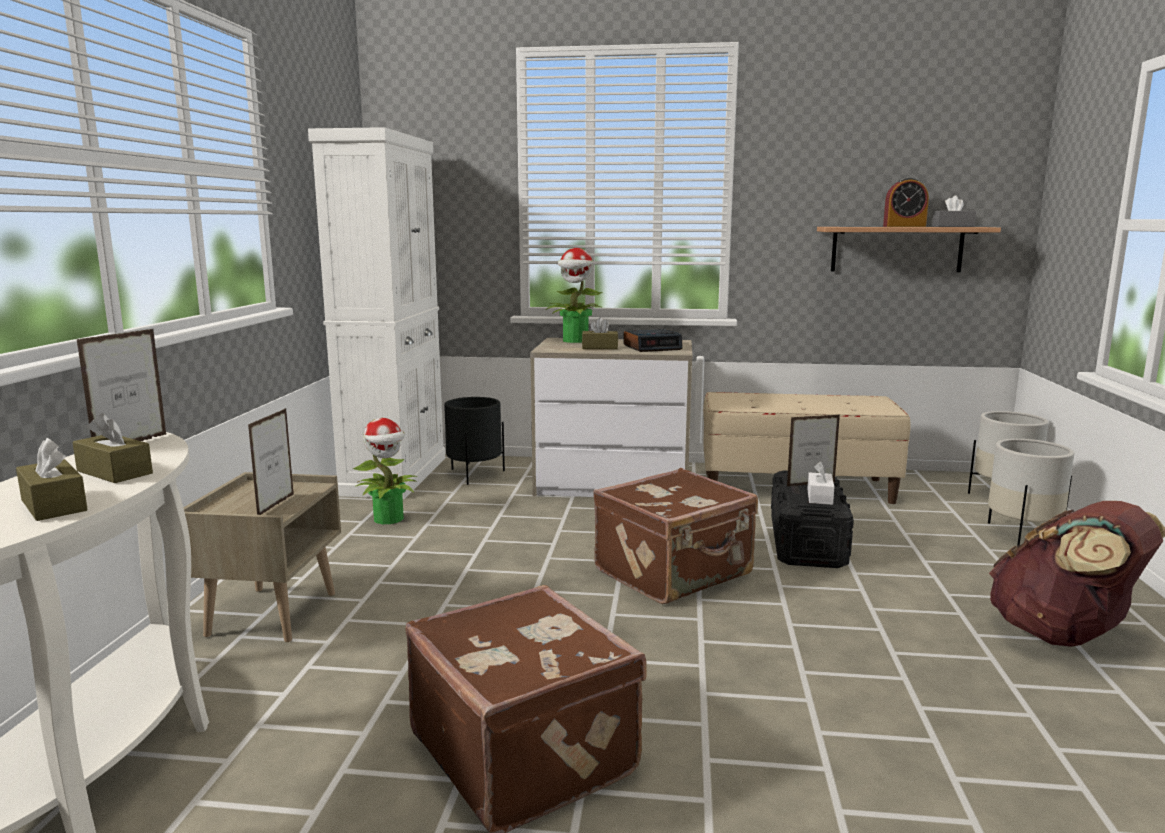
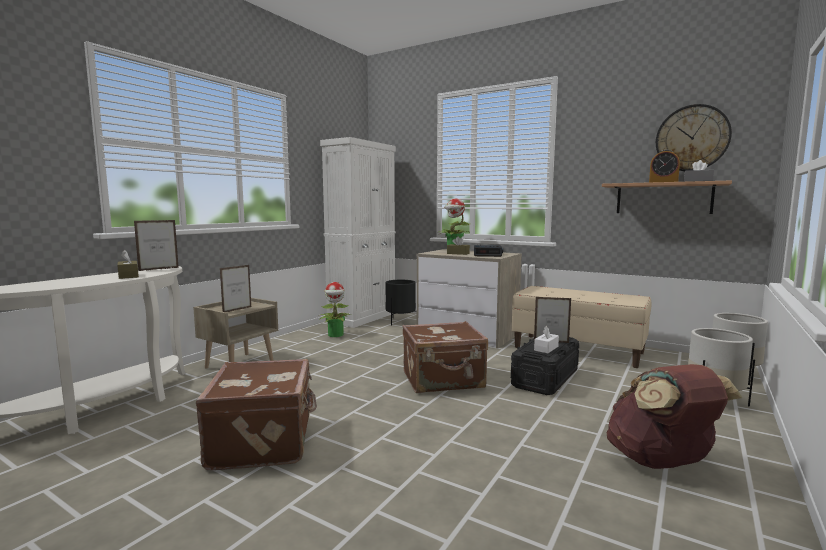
camera: 25 degrees right, 5 degrees down
(54, 505) = (84, 282): brown tissue box -> none
(936, 161) = (692, 138): none -> wall clock

